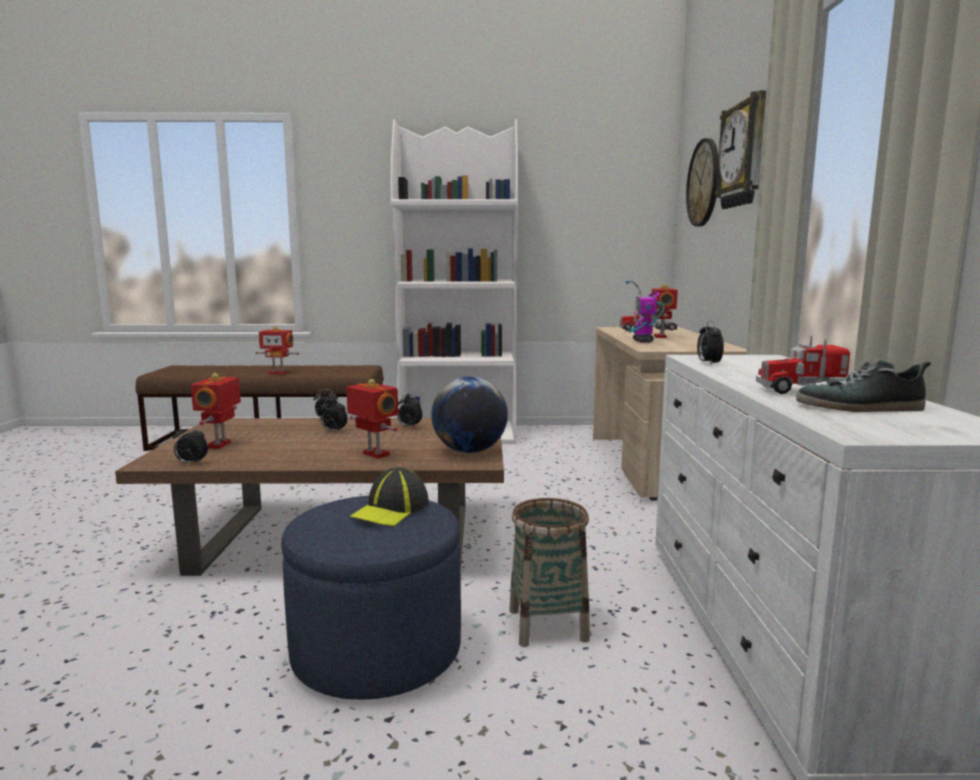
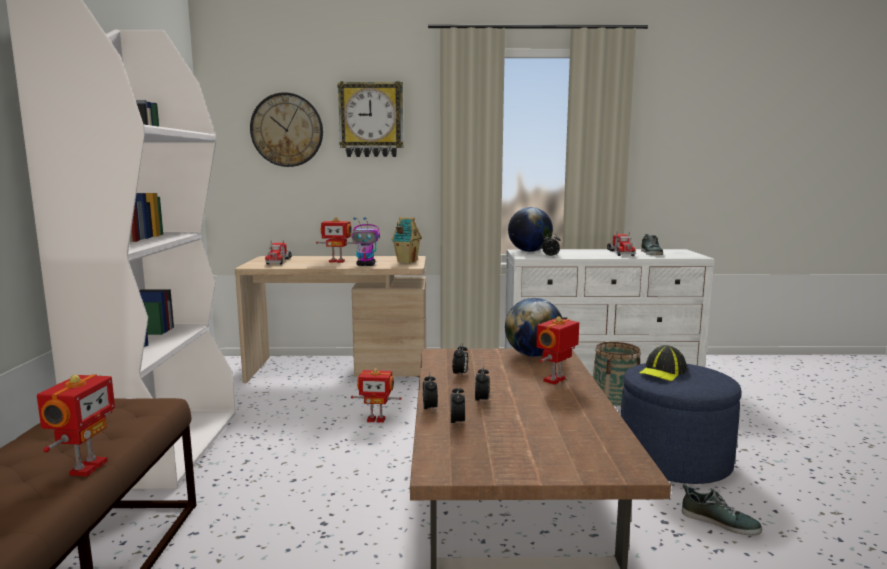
camera: 90 degrees left, 0 degrees up
(191, 464) = (624, 447): alarm clock -> alarm clock (457, 423)
(212, 648) = (719, 521): none -> shoe
(220, 445) = (551, 446): toy robot -> toy robot (376, 419)
(391, 509) = (662, 372): cap -> cap turned 105 degrees clockwise
(685, 347) = (406, 261): none -> toy house
(762, 359) = (529, 251): none -> globe

